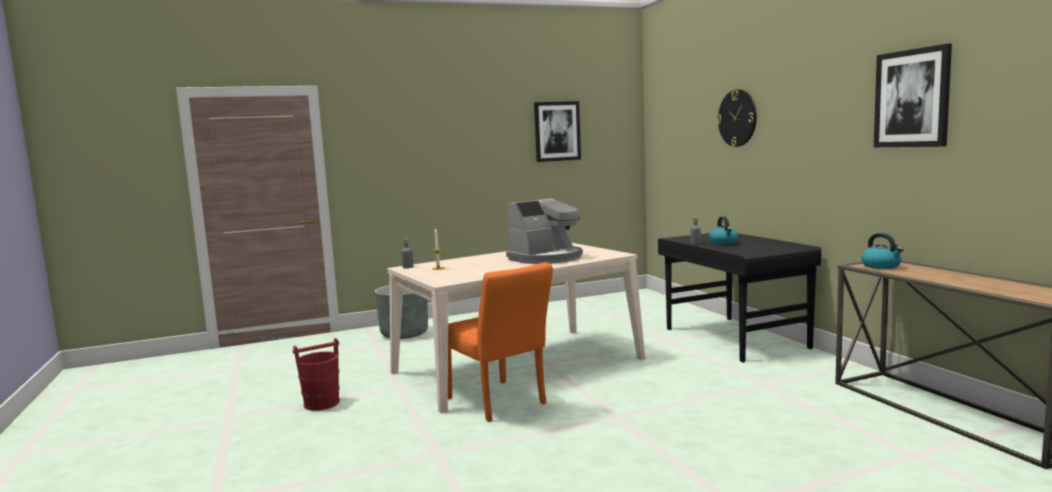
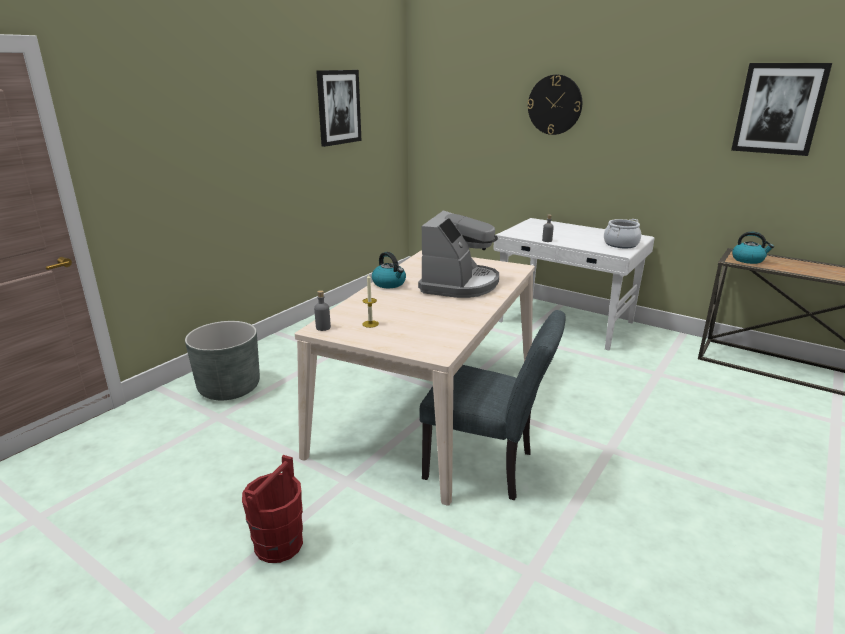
camera: 35 degrees left, 15 degrees up
(500, 403) = (487, 467): orange chair -> grey chair
(723, 242) = (568, 237): kettle -> kettle (389, 283)
(734, 338) = (565, 322): black desk -> white desk
(763, 249) = (620, 244): none -> cooking pot

